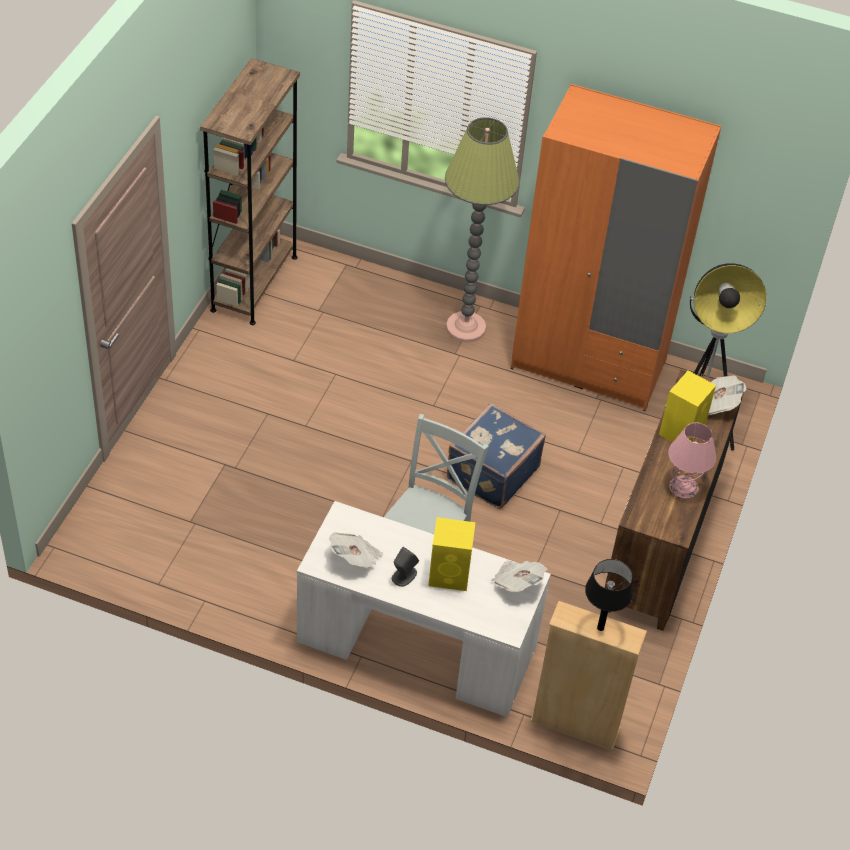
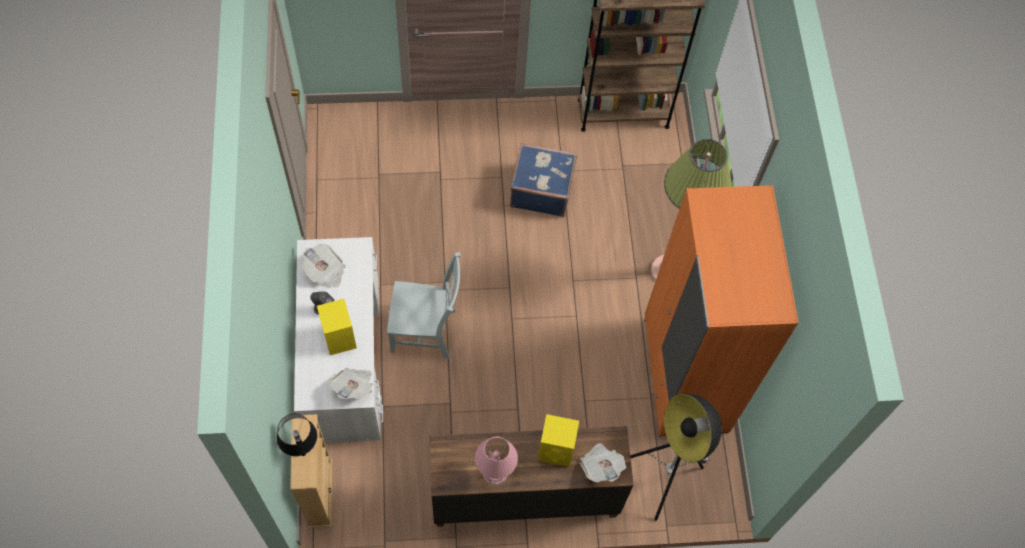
camera: 65 degrees right, 15 degrees up
(491, 473) = (528, 346): blue suitcase -> blue suitcase (541, 189)

